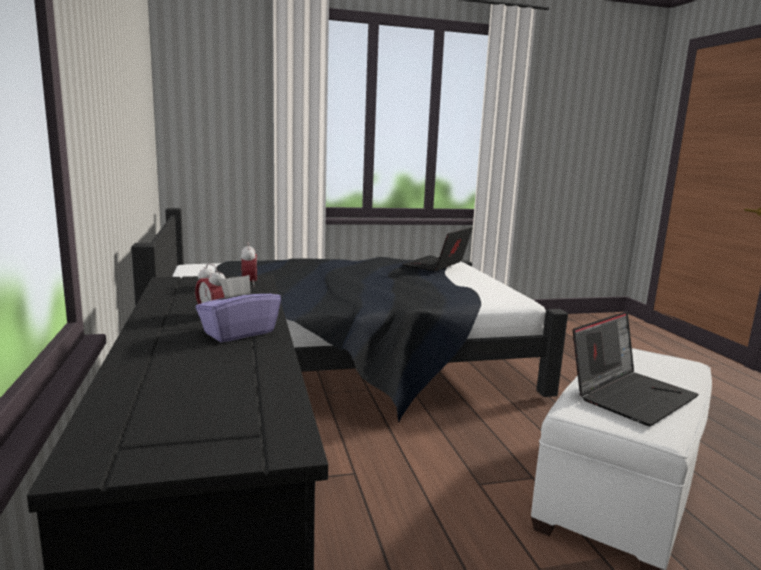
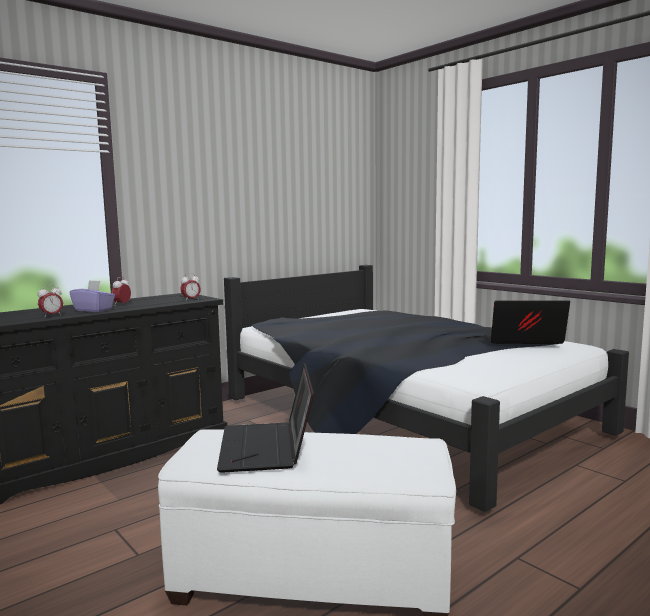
camera: 65 degrees right, 5 degrees down
(254, 361) = (51, 316): none -> alarm clock
(630, 395) = (268, 448): laptop -> laptop turned 60 degrees clockwise

